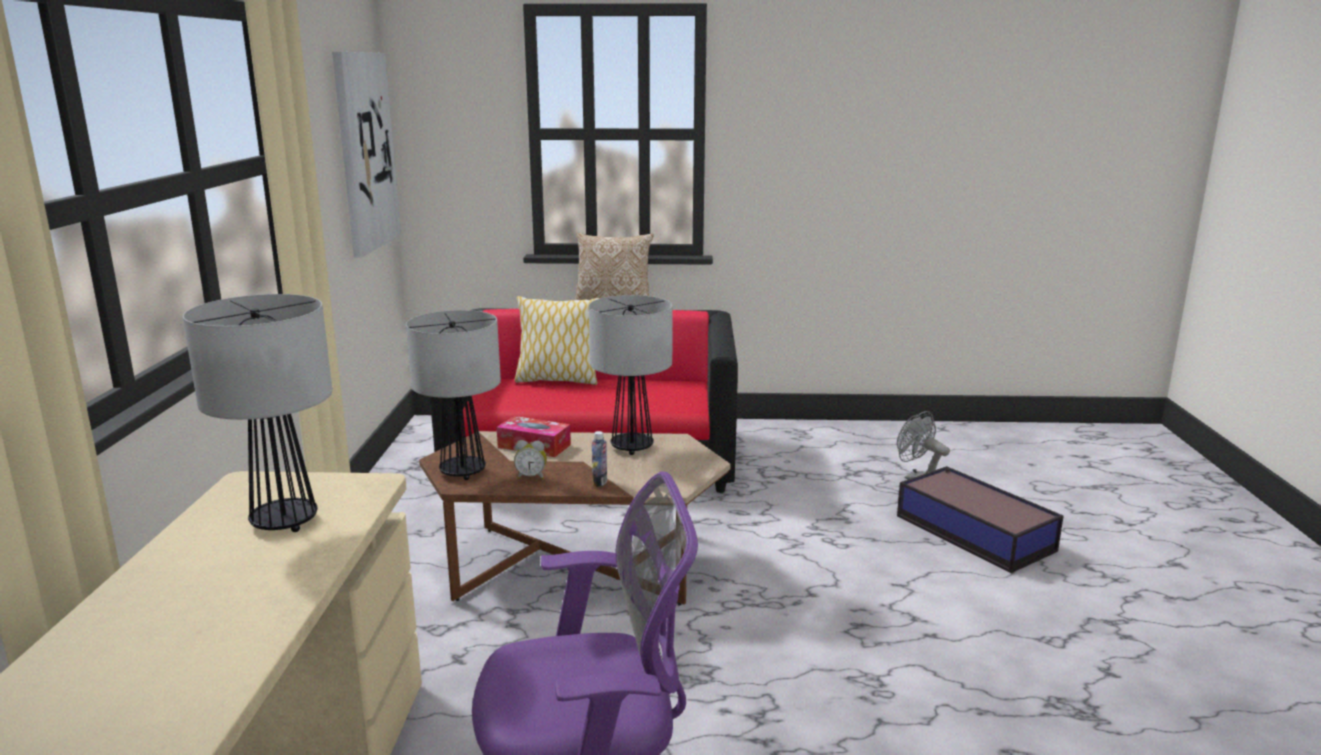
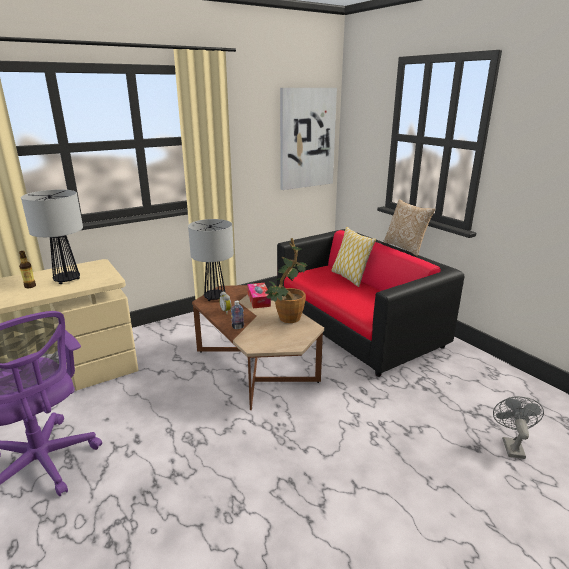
camera: 55 degrees right, 5 degrees up
(240, 565) = (30, 286): none -> bottle
(631, 447) = (286, 320): table lamp -> potted plant
(973, 532) = (472, 499): storage box -> none

